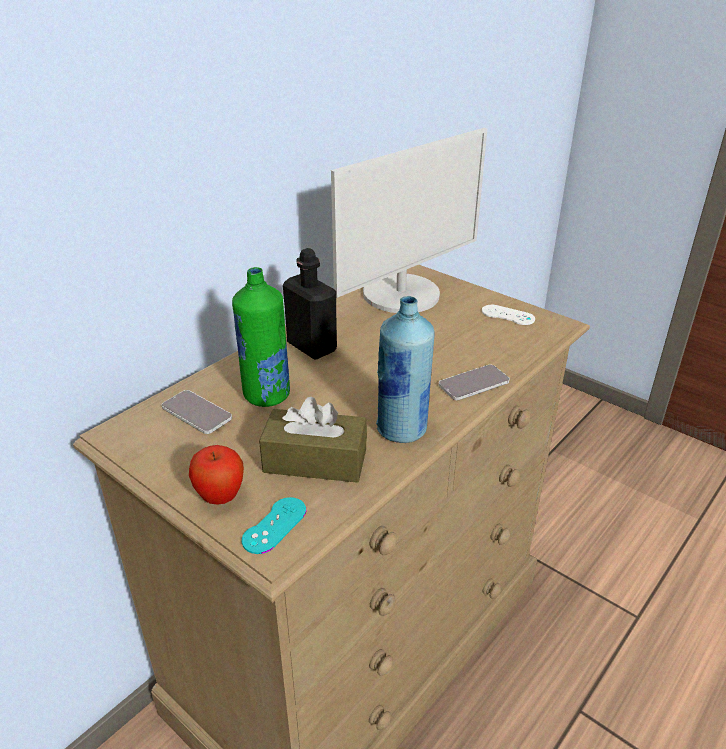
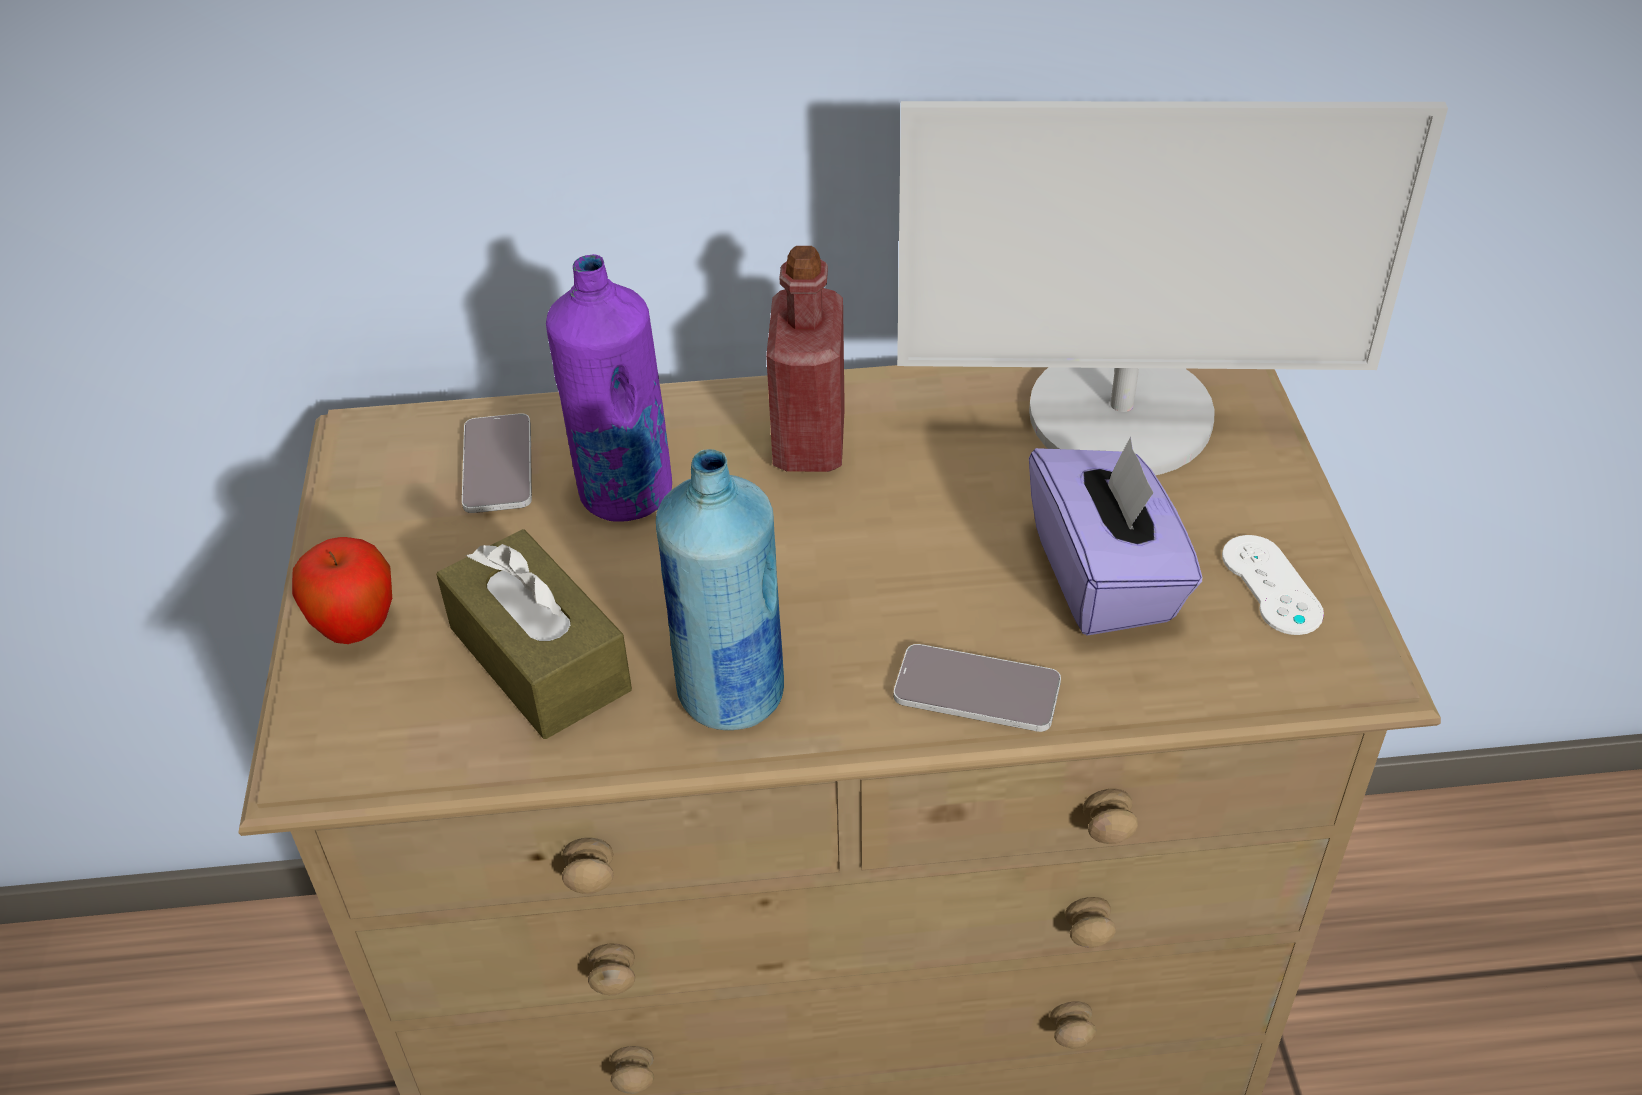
camera: 45 degrees right, 10 degrees up
(266, 395) = (624, 495): green bottle -> purple bottle
(274, 525) = (360, 724): turquoise game controller -> none
(312, 347) = (809, 442): black bottle -> red bottle
(462, 336) = (1105, 577): none -> purple tissue box

